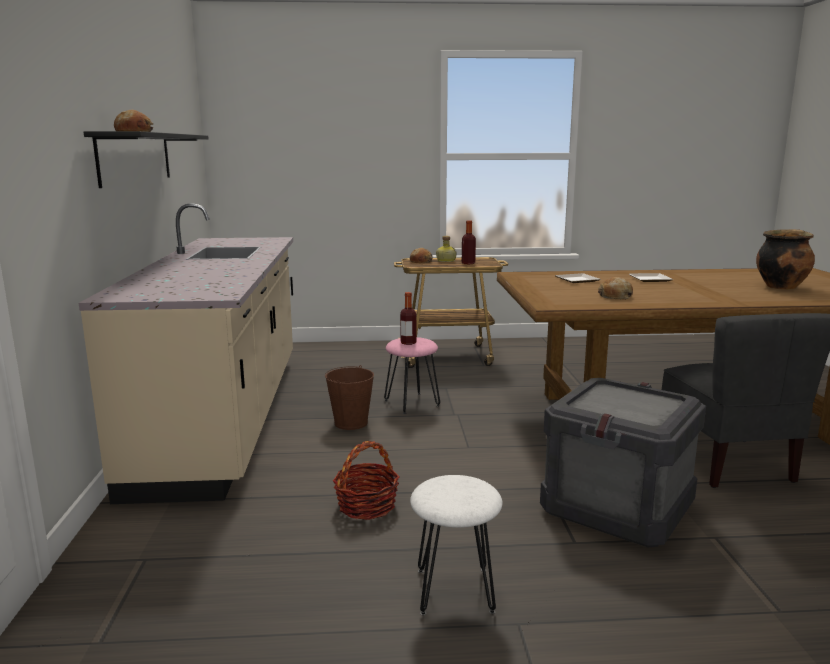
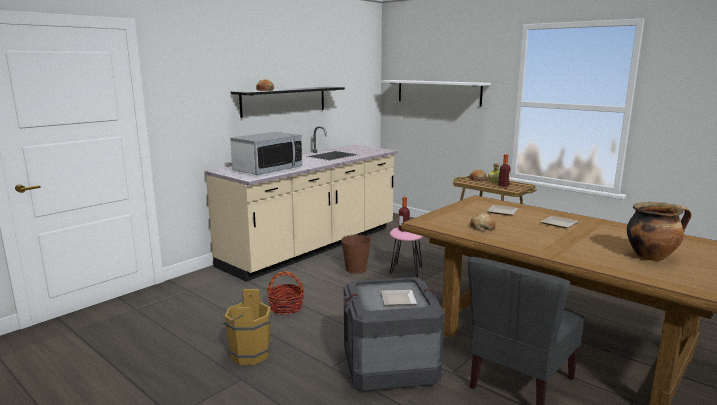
camera: 45 degrees right, 0 degrees up
(203, 282) = (268, 170): none -> microwave
(316, 146) = (438, 92): none -> white shelf
(454, 590) = (247, 354): white stool -> brown bucket
(642, 405) = (397, 300): none -> plate

